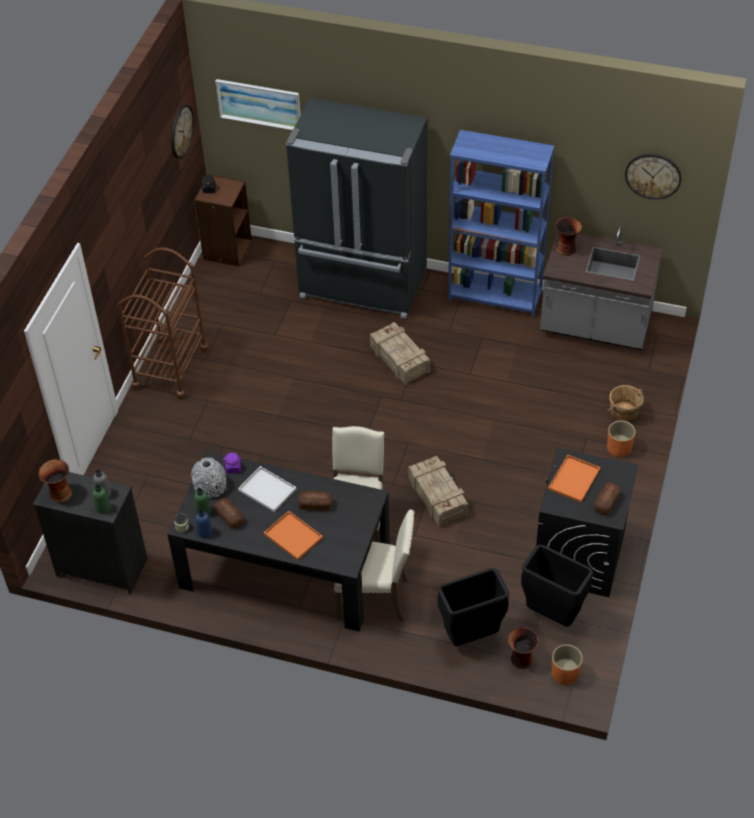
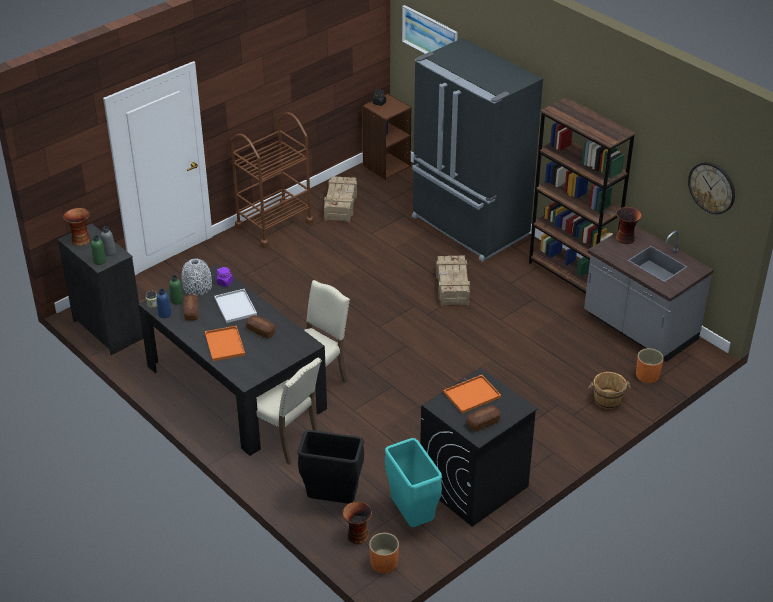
camera: 30 degrees right, 10 degrees down
(181, 131) = (361, 38): wall clock -> none
(438, 496) = (396, 392): crate -> crate (341, 205)
(495, 296) = (571, 274): blue bookcase -> brown bookcase
(552, 614) = (412, 516): black trash can -> turquoise trash can
(619, 448) = (580, 423): orange planter -> orange planter (647, 376)

